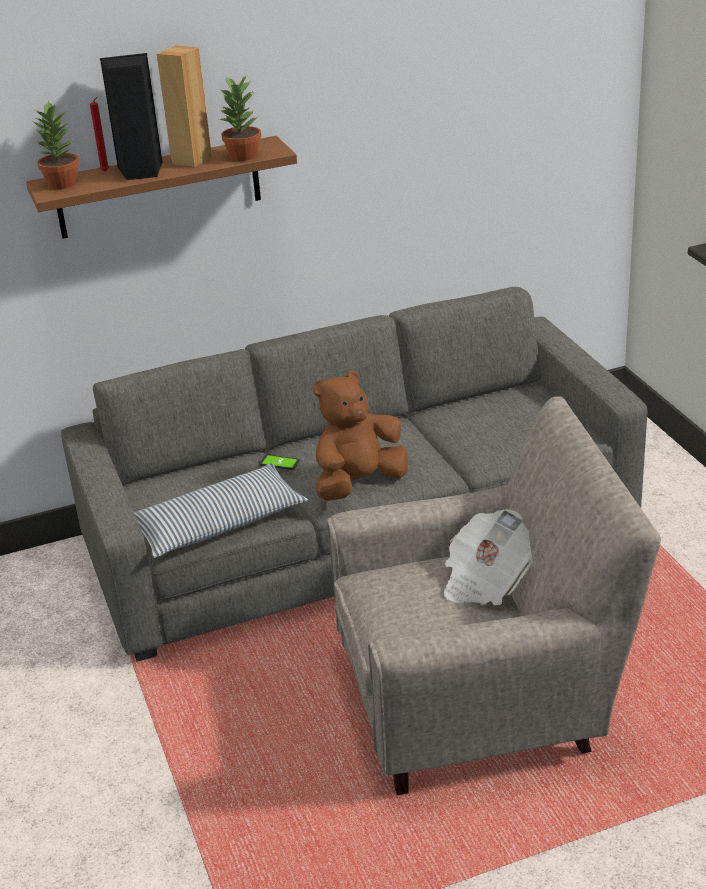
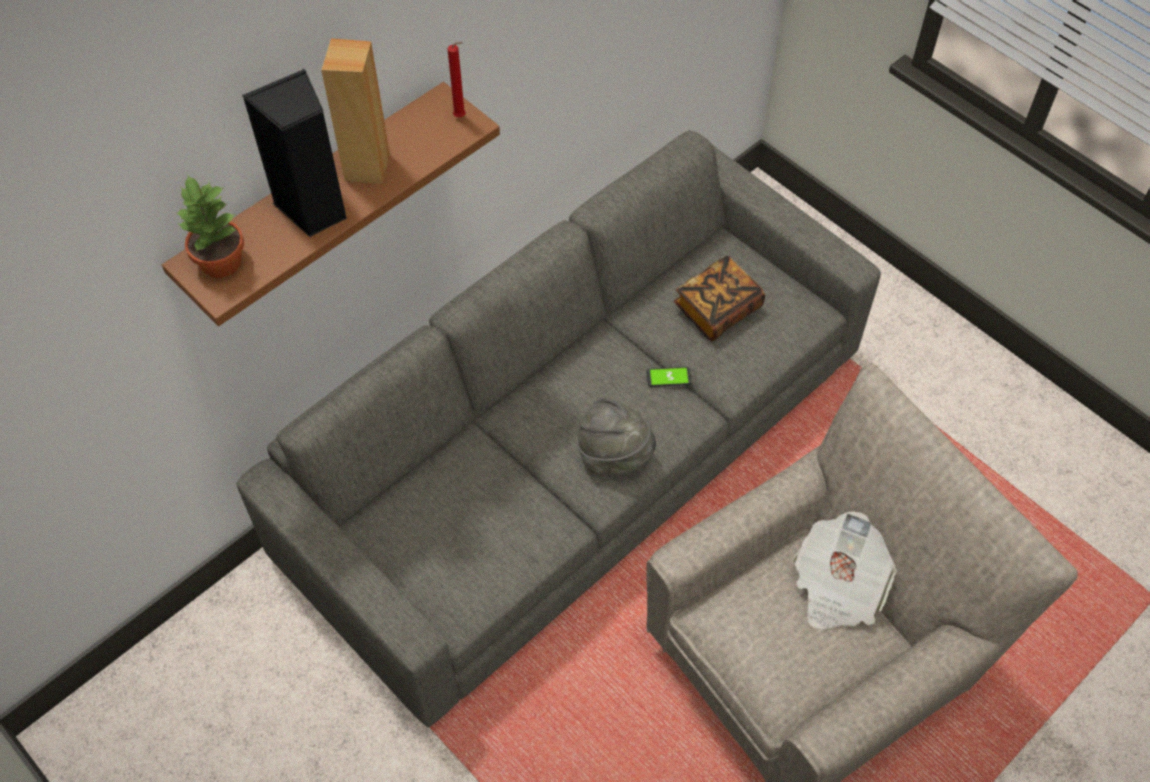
camera: 25 degrees left, 25 degrees up
(106, 171) = (264, 219): red candle -> red candle (461, 117)
(218, 524) = (492, 567): pillow -> none
(244, 156) = (433, 144): potted plant -> none
(279, 463) = (506, 442): phone -> phone (668, 377)
(358, 484) = (614, 455): brown plush toy -> grey hat
(500, 420) = (717, 309): none -> book

